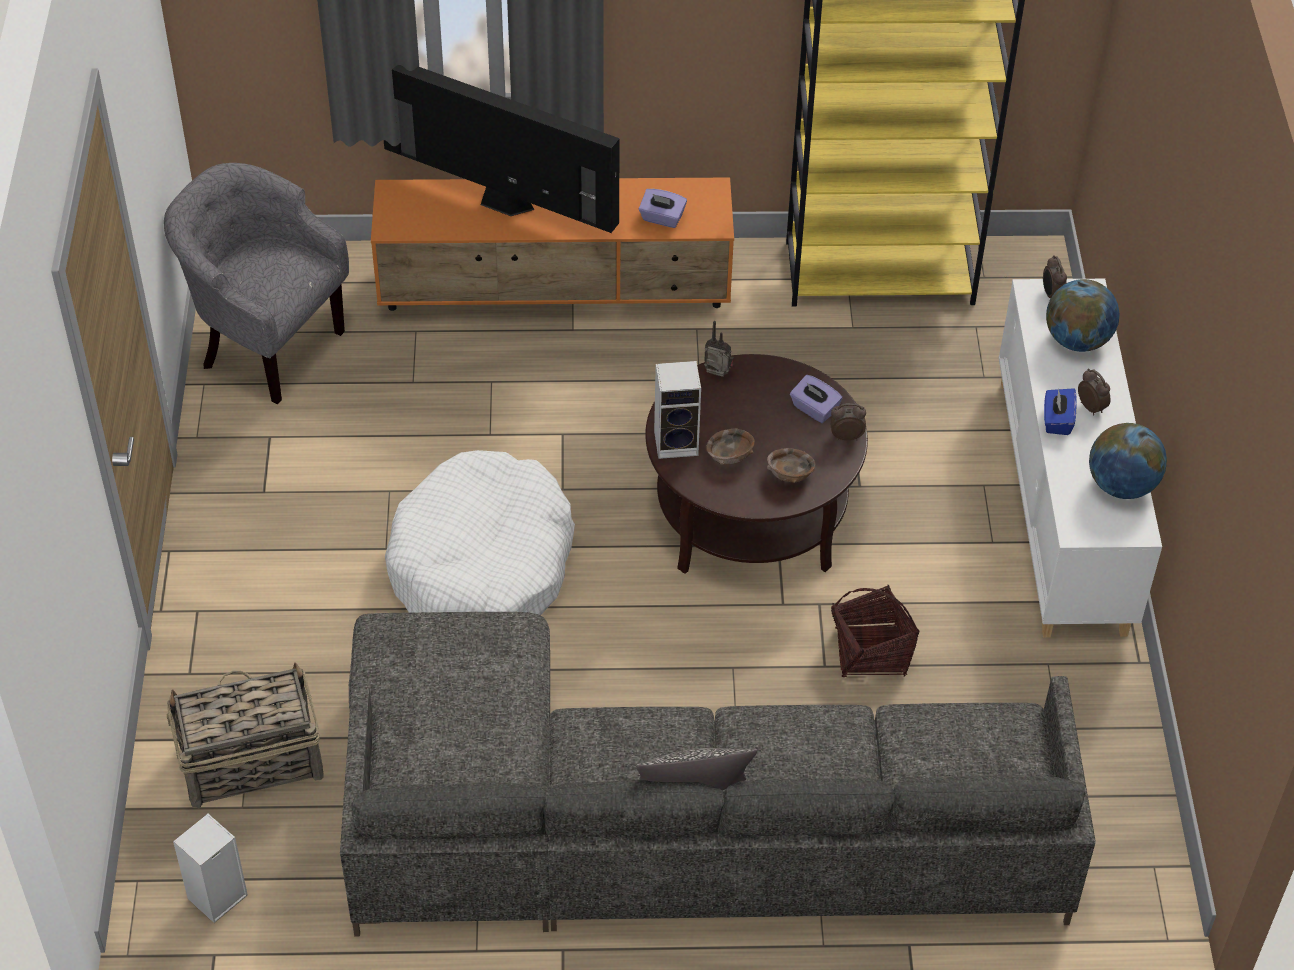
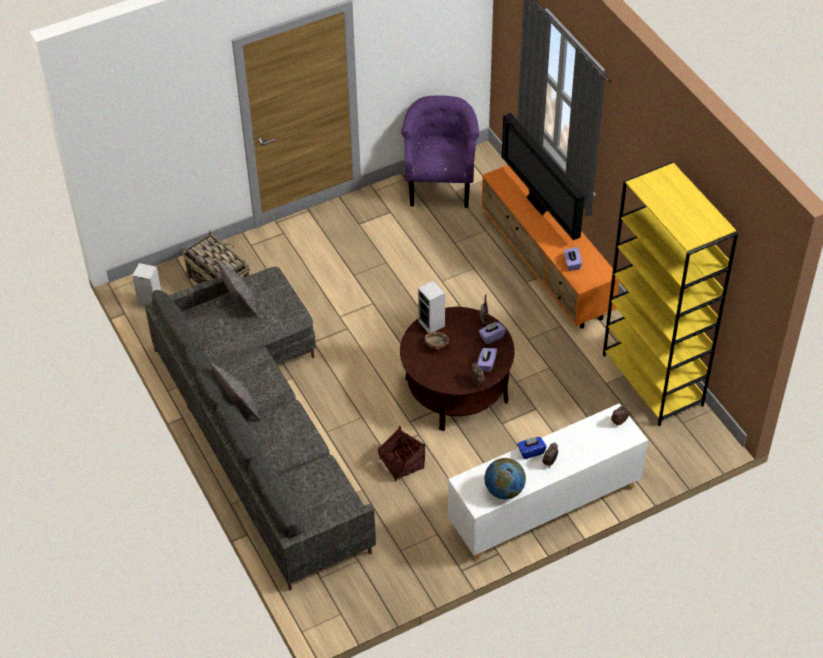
camera: 65 degrees right, 0 degrees up
(266, 347) = (440, 187): grey armchair -> purple armchair
(425, 705) = (240, 304): none -> pillow
(482, 566) = (364, 310): white dog bed -> none
(501, 203) = (538, 206): television -> television turned 150 degrees clockwise
(757, 379) = (491, 337): none -> purple tissue box
(790, 475) = (439, 370): brown bowl -> none
(1077, 340) = (593, 442): globe -> none

